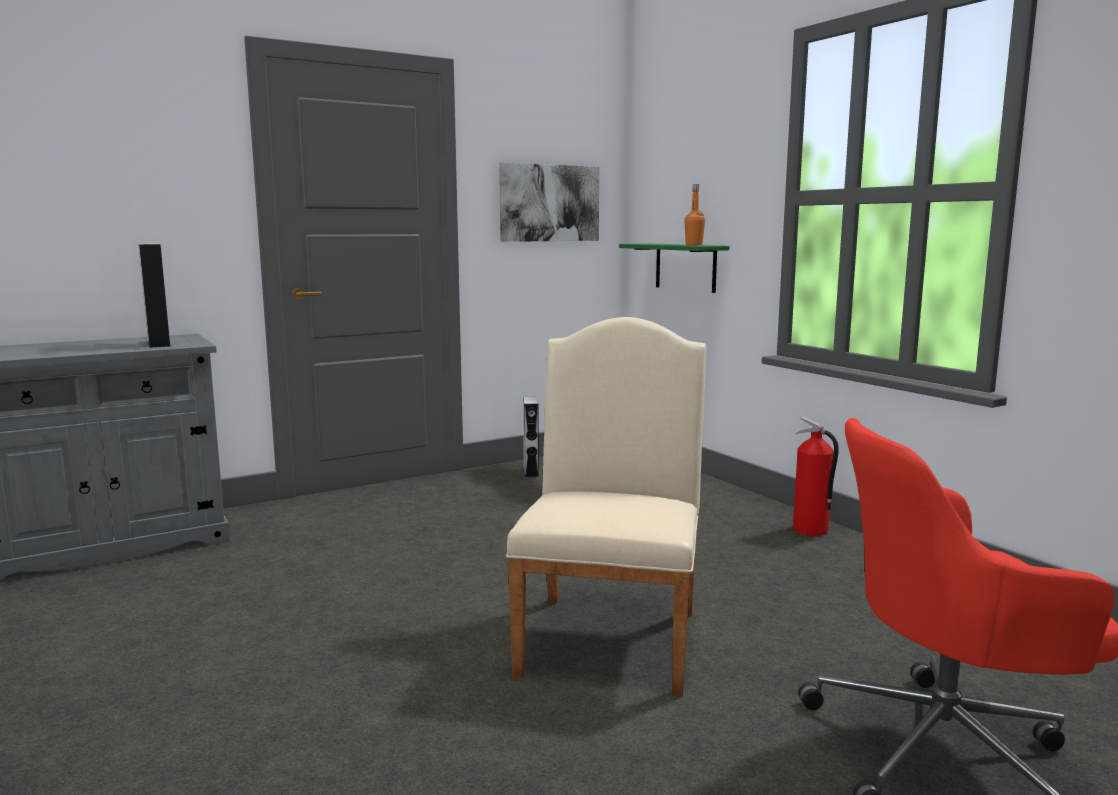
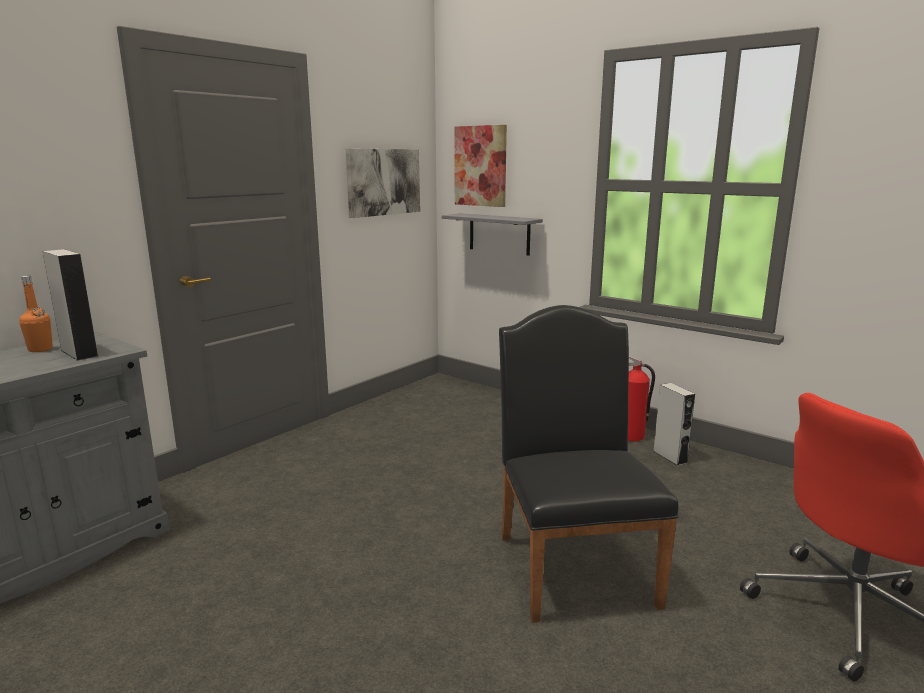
camera: 20 degrees left, 5 degrees up
(531, 472) = (388, 410): grey speaker -> grey speaker (670, 457)
(612, 635) = (572, 562): beige chair -> black chair
(668, 184) = (480, 166): none -> picture
(685, 267) = (499, 234): green shelf -> grey shelf
(694, 244) = (513, 218): orange bottle -> orange bottle (40, 349)

